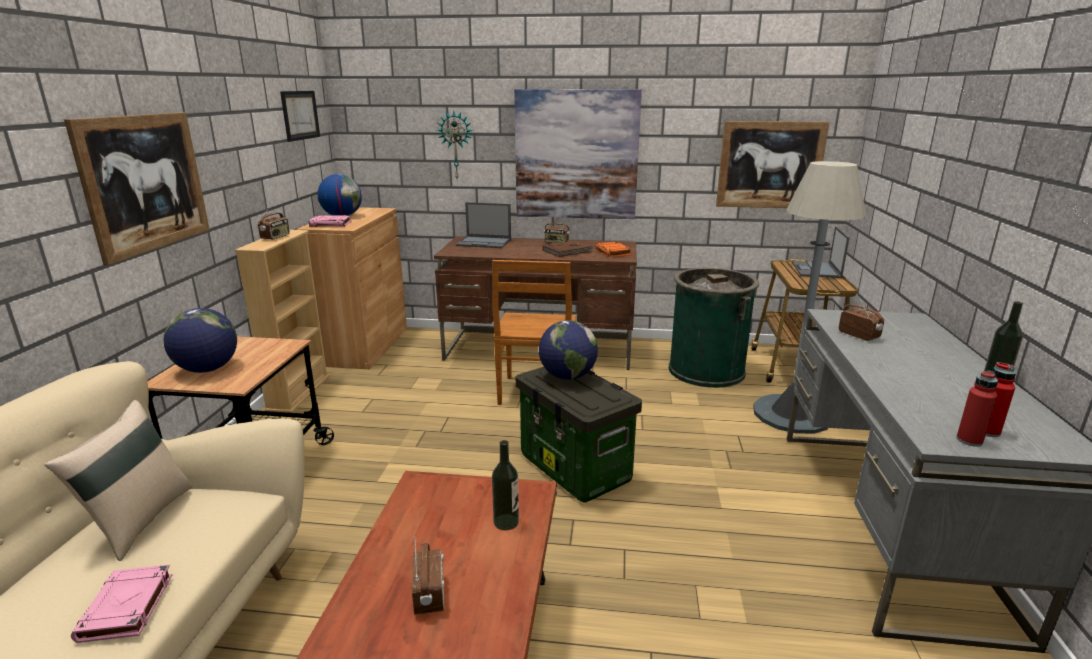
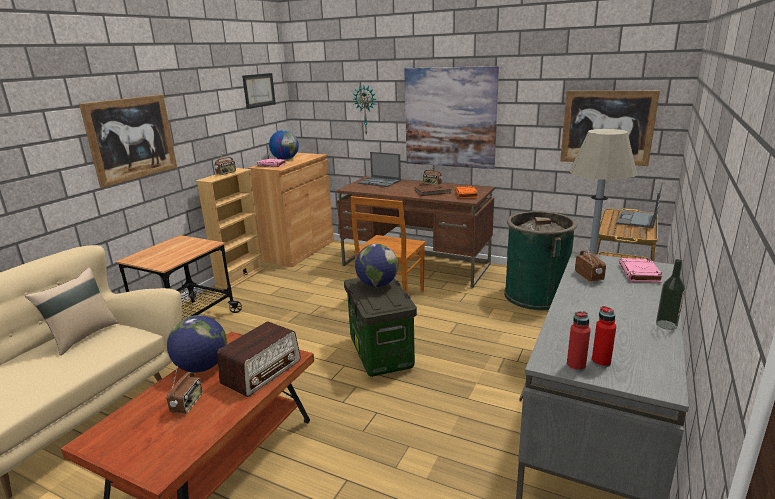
camera: 20 degrees right, 0 degrees up
(126, 608) = (47, 379): pink book -> pink book (640, 273)
(207, 369) = (156, 255): globe -> globe (202, 367)
(506, 522) = (262, 372): bottle -> radio

